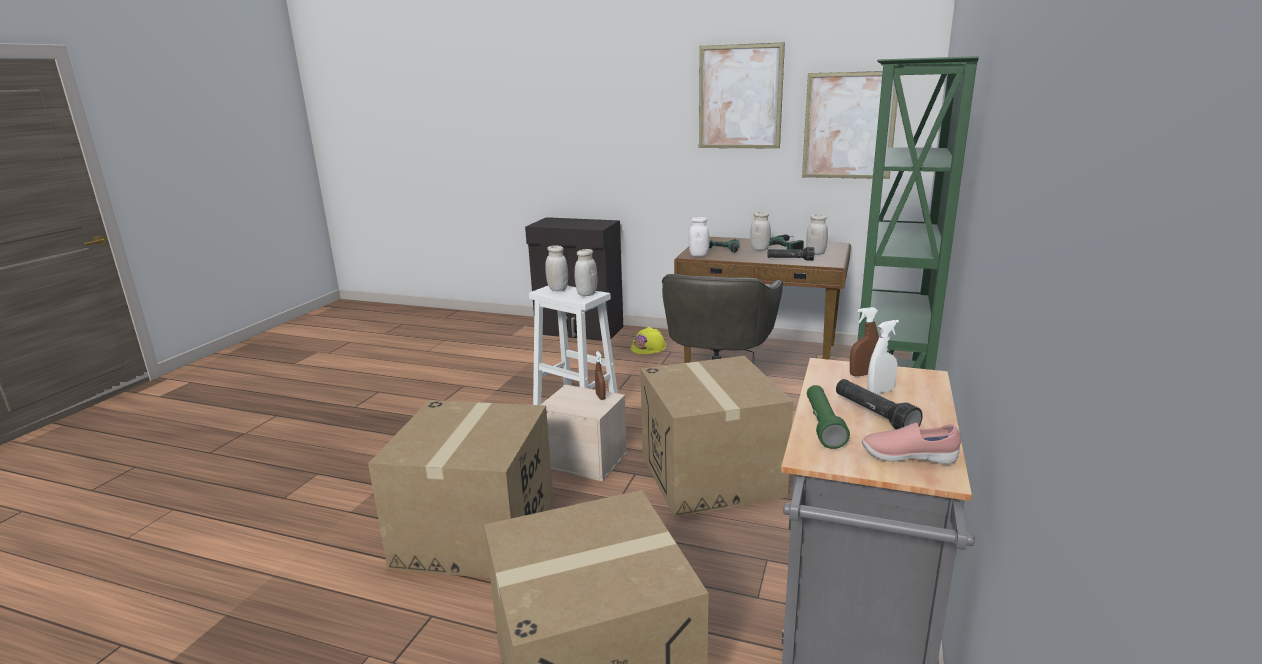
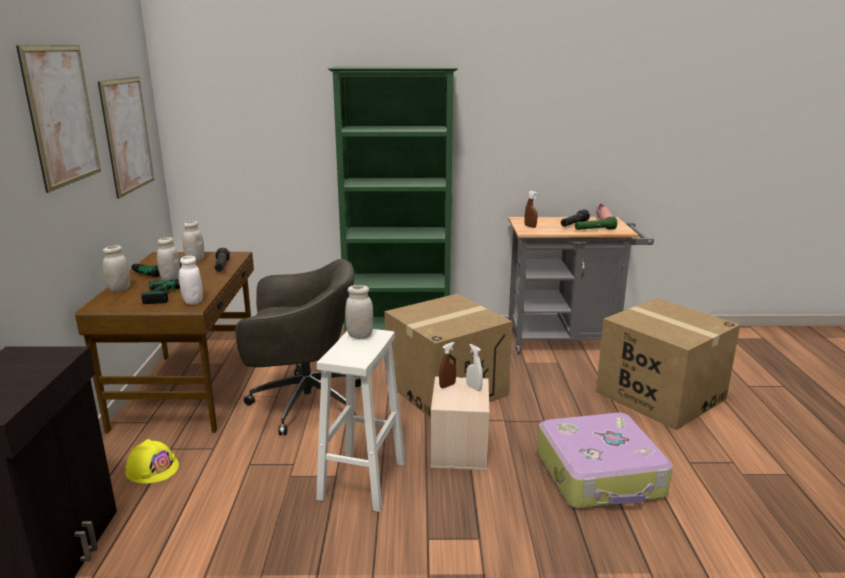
camera: 110 degrees left, 0 degrees up
(476, 532) = (600, 475): cardboard box -> suitcase
(557, 289) = (347, 353): white jar -> white jar (119, 289)
(880, 391) = (547, 224): white spray bottle -> white spray bottle (474, 388)

